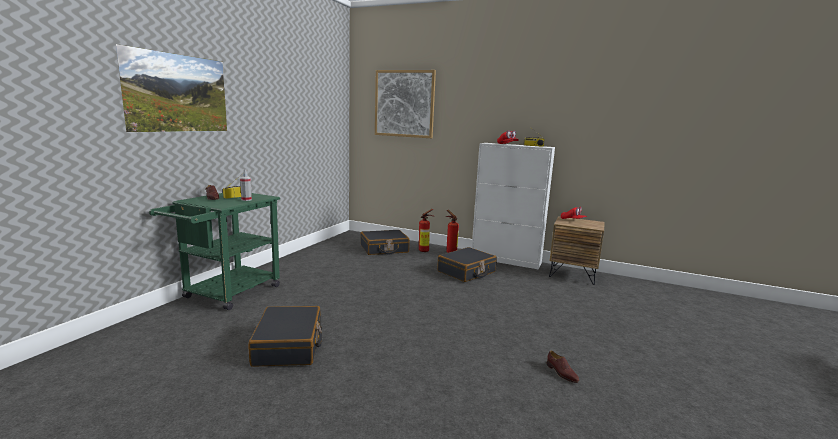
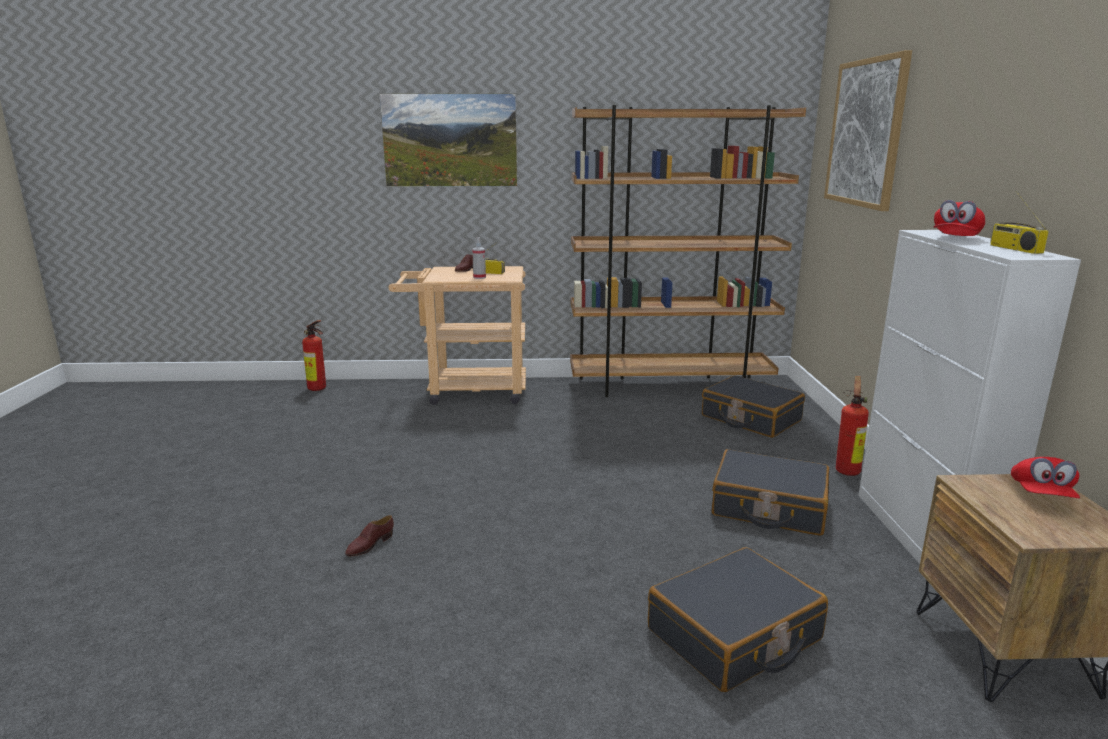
camera: 65 degrees right, 5 degrees up
(227, 294) = (467, 391): green cart -> beige cart
(289, 346) = (378, 455): black suitcase -> black suitcase (734, 635)
(322, 250) = (670, 386): none -> brown bookcase
(425, 250) = (809, 448): fire extinguisher -> fire extinguisher (318, 389)
(561, 373) = (438, 681): brown shoe -> brown shoe (370, 545)

